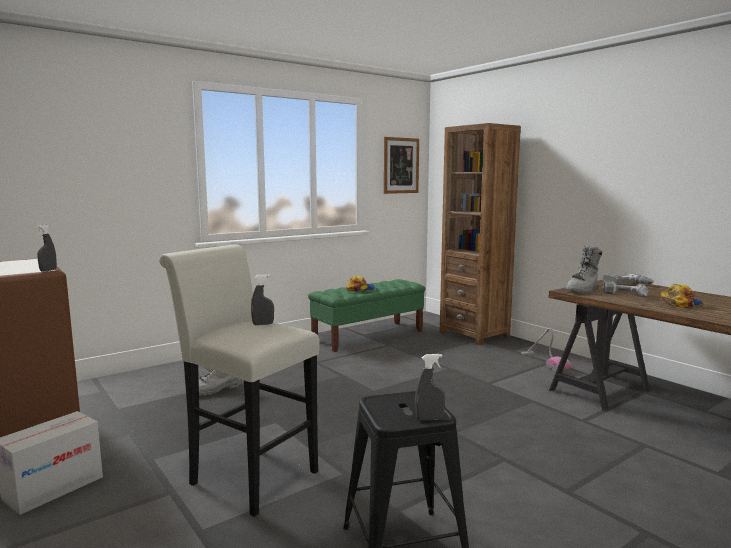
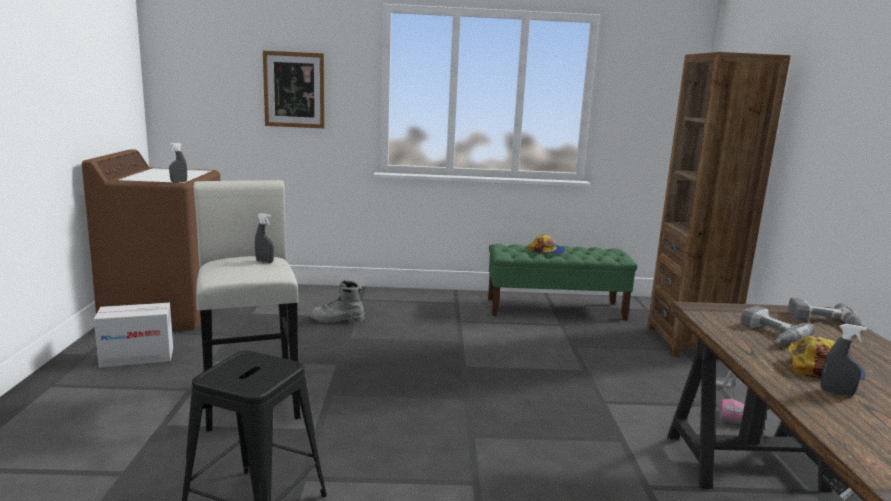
camera: 35 degrees right, 5 degrees up
(401, 165) = (655, 102): picture -> picture (294, 90)
(429, 419) = (240, 387): grey spray bottle -> grey spray bottle (836, 392)
(583, 290) = (723, 312): grey boot -> none

